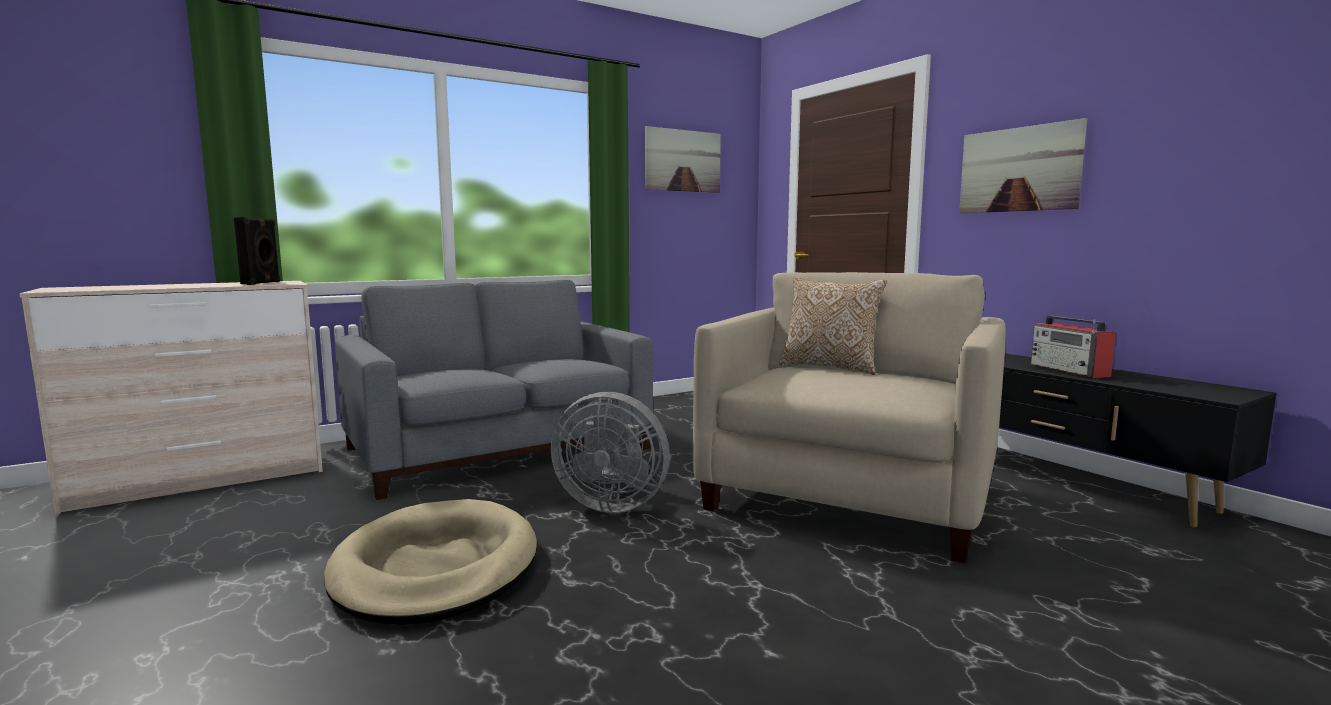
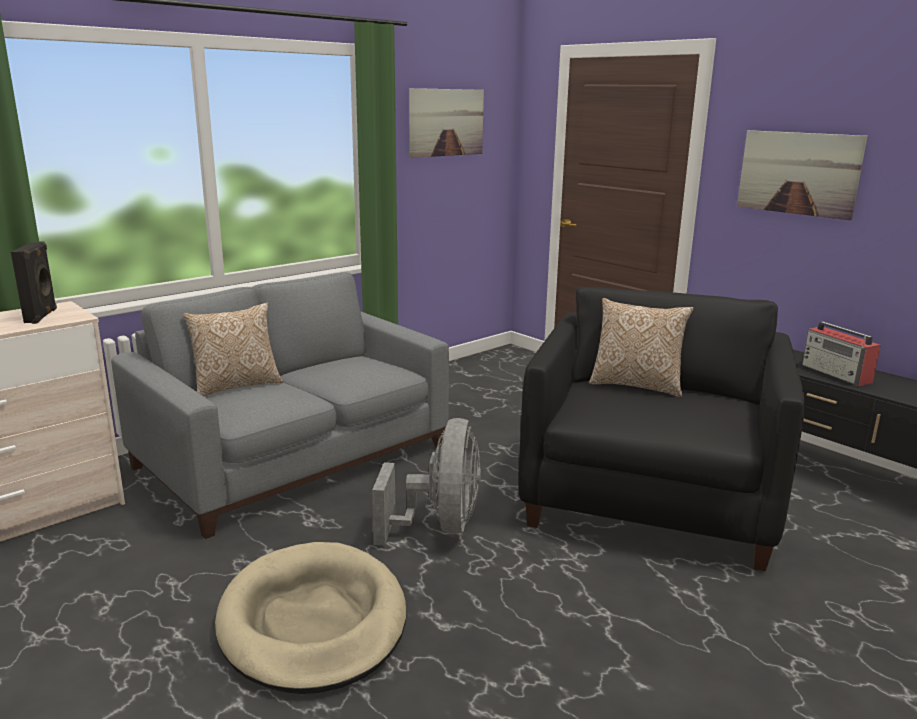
camera: 10 degrees left, 10 degrees up
(443, 369) = (236, 386): none -> pillow
(611, 504) = (440, 526): grey fan -> grey fan turned 90 degrees counterclockwise
(849, 497) = (650, 500): beige armchair -> black armchair

